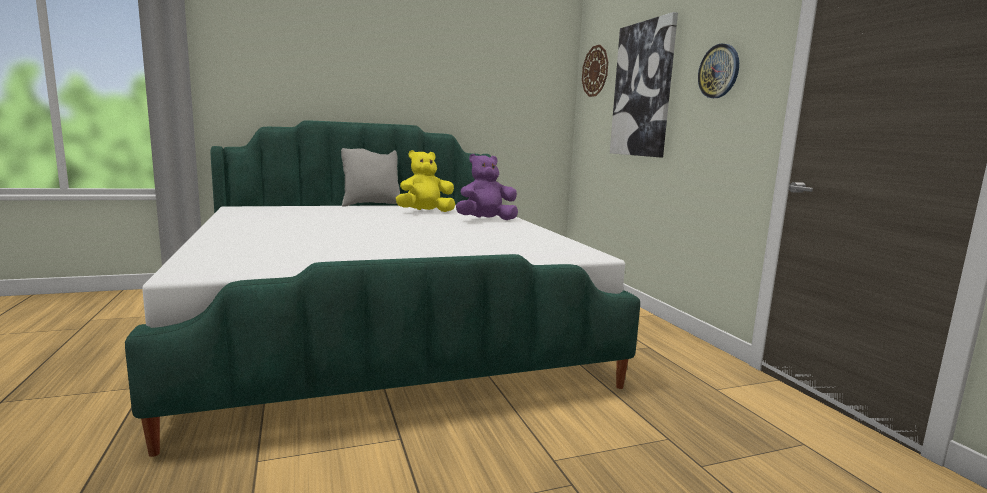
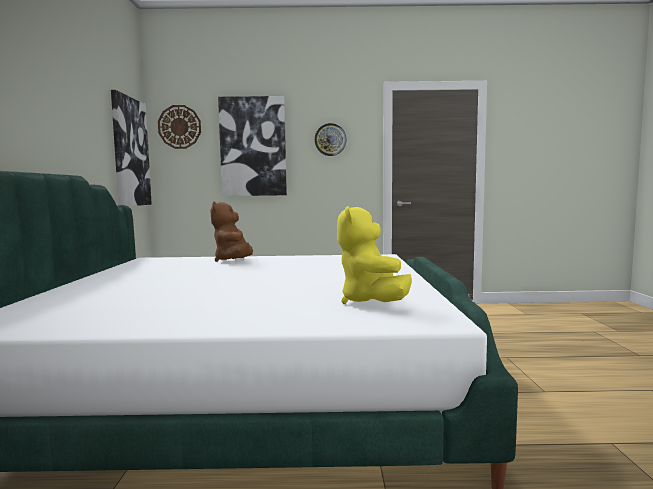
camera: 70 degrees left, 5 degrees down
(371, 205) = (72, 280): grey pillow -> none
(425, 212) = (163, 270): yellow plush toy -> yellow plush toy (371, 302)
(486, 220) = (234, 261): purple plush toy -> brown plush toy
(534, 103) = (130, 152): none -> picture

